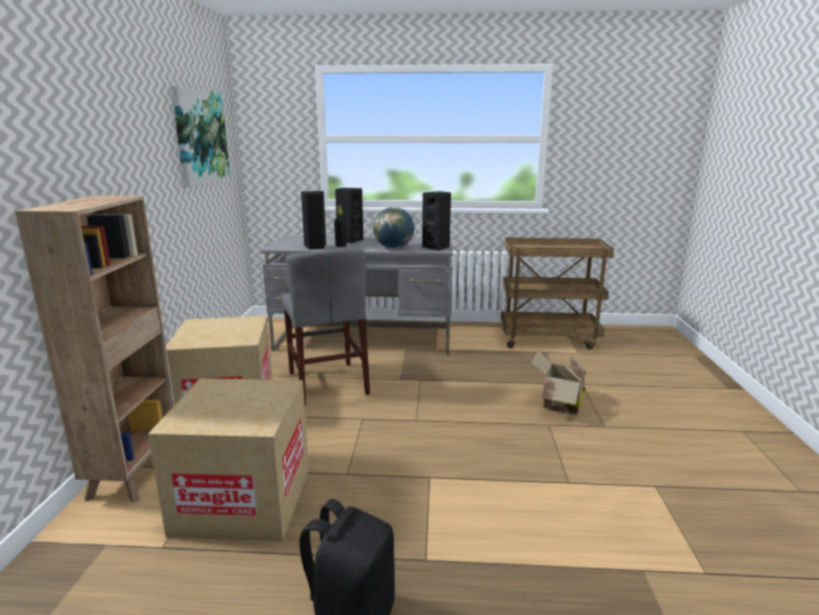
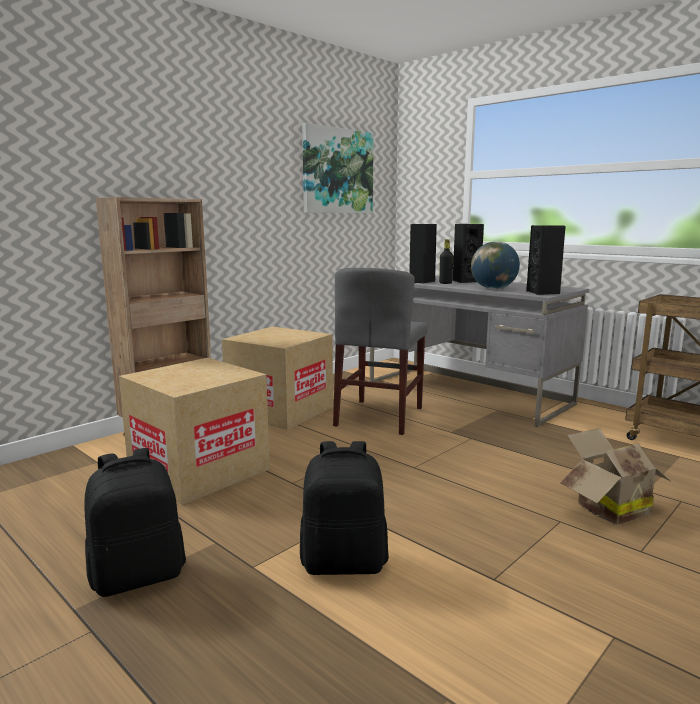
camera: 40 degrees right, 5 degrees down
(478, 519) = (344, 562): none -> black backpack

